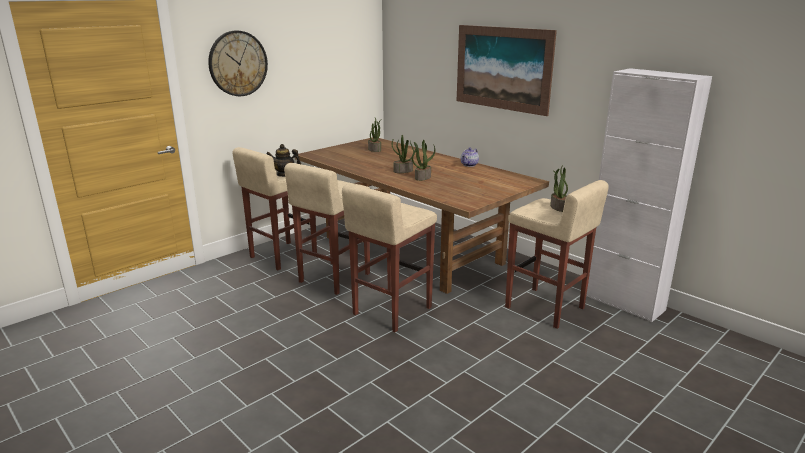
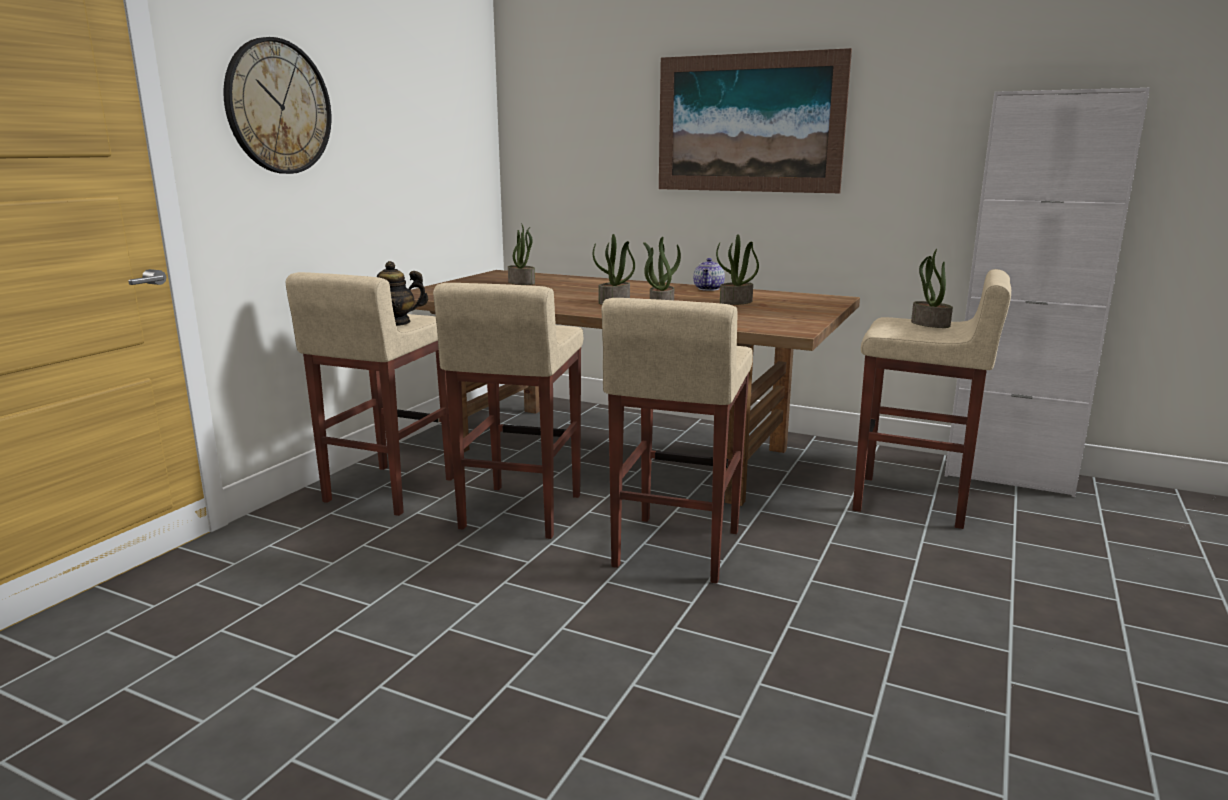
camera: 20 degrees left, 5 degrees down
(468, 178) = (736, 302): none -> potted plant

